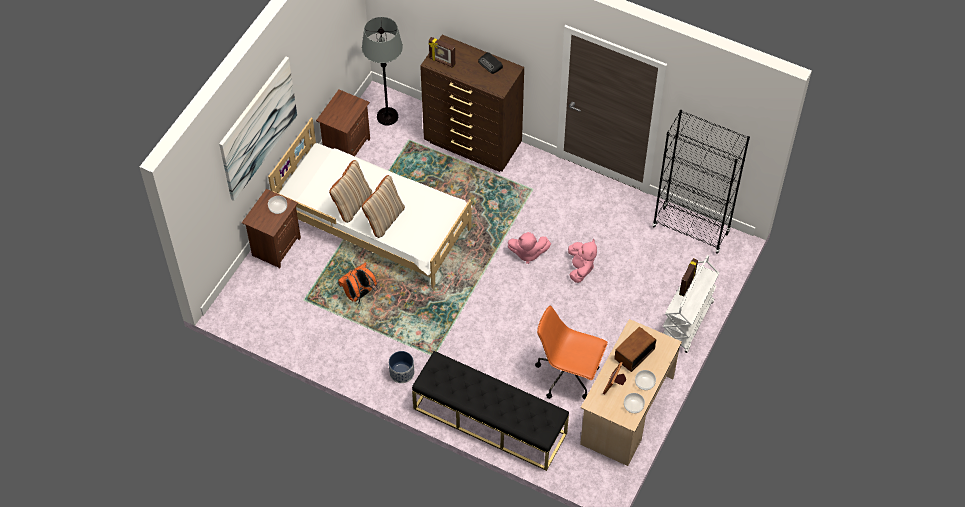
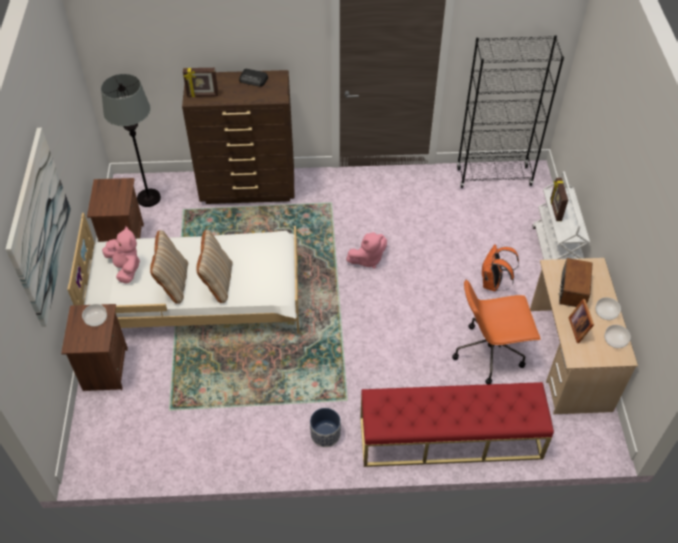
camera: 30 degrees left, 5 degrees down
(359, 295) = (227, 376): orange backpack -> orange backpack (493, 284)
(489, 421) = (449, 438): black bench -> red bench
(580, 268) = (425, 250): pink plush toy -> pink plush toy (126, 268)

